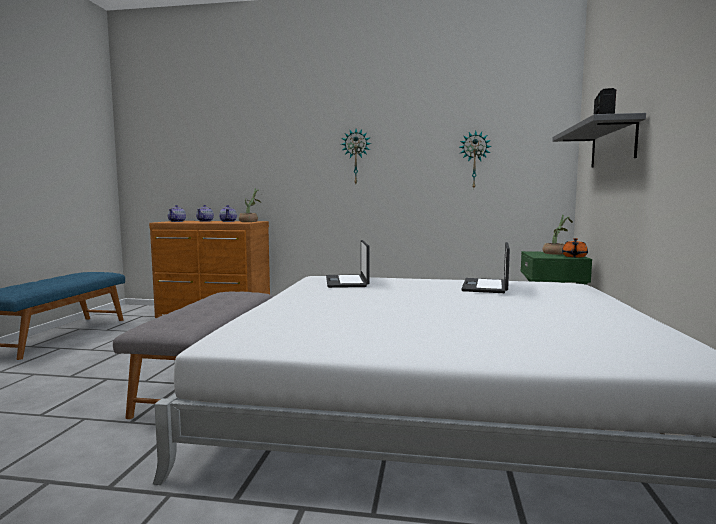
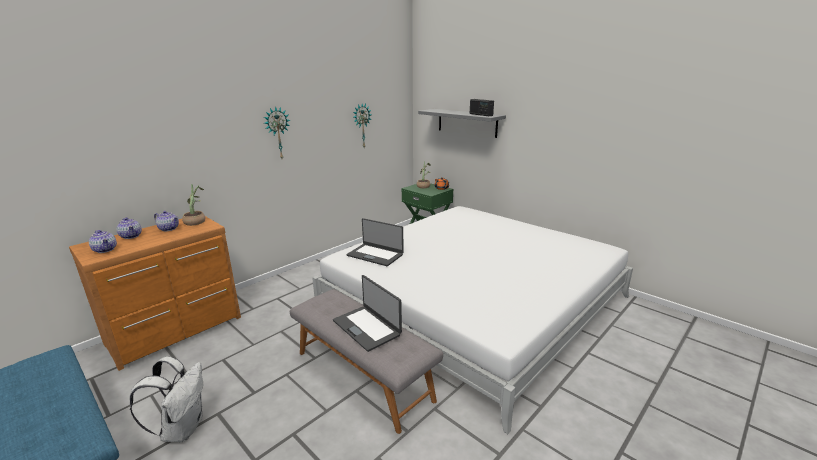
camera: 55 degrees left, 15 degrees up
(101, 348) = (182, 428): none -> white backpack
(486, 286) = (447, 227): laptop -> laptop (367, 327)

